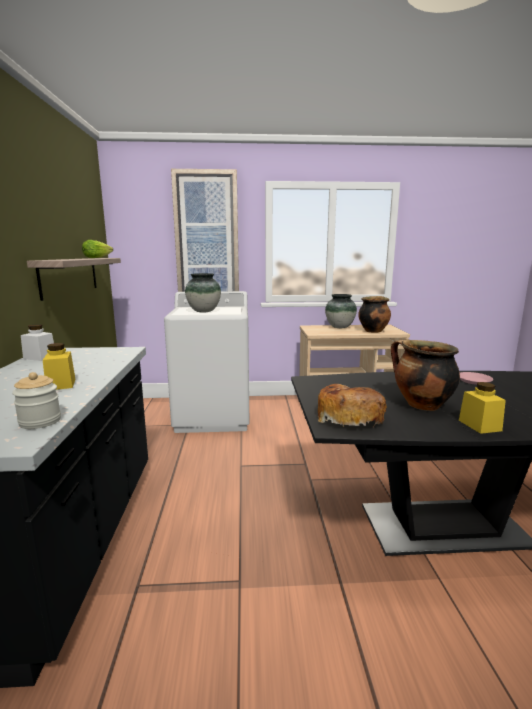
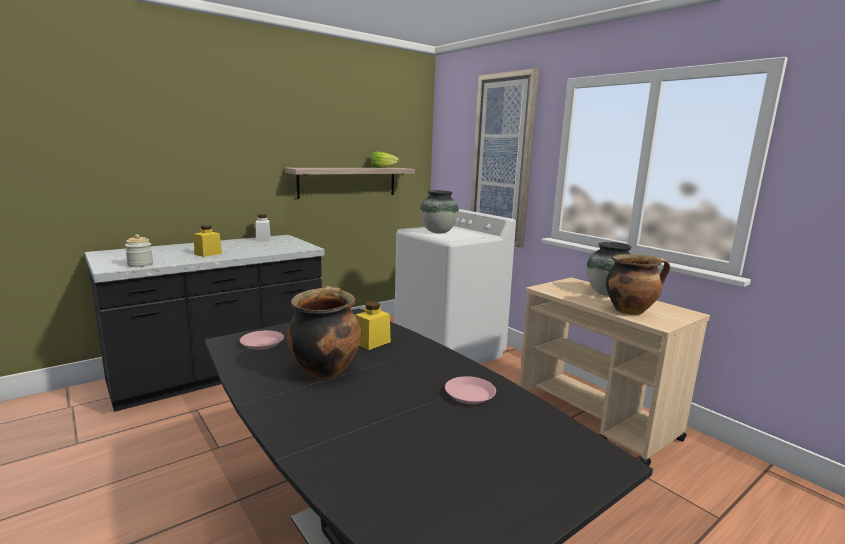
camera: 55 degrees right, 0 degrees up
(349, 416) = (262, 343): bread -> pink plate
(479, 425) = (282, 403): yellow jar -> yellow jar (372, 342)

